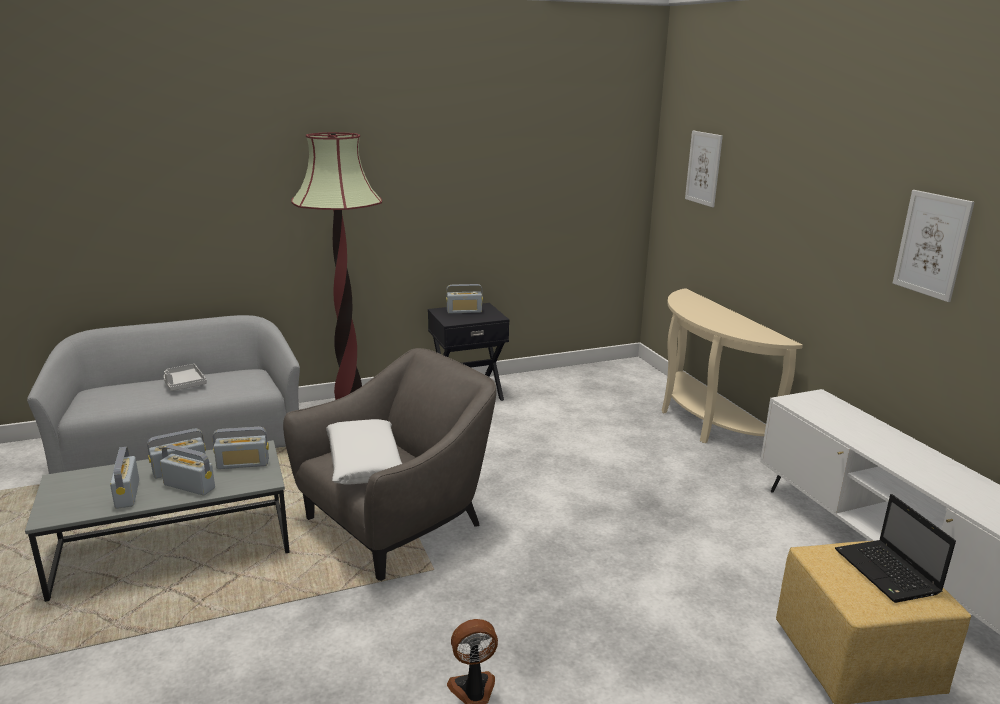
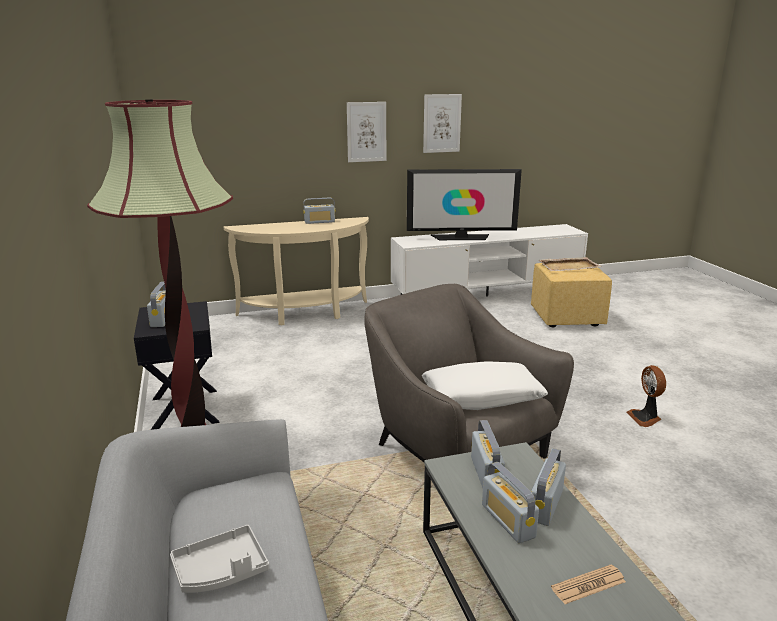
camera: 85 degrees left, 0 degrees up
(96, 494) = (588, 585): none -> newspaper
(127, 494) = (578, 554): radio -> radio (319, 222)
(703, 168) = (212, 116): picture -> picture (366, 132)
(876, 439) = (461, 237): none -> television
(888, 573) = (569, 266): laptop -> beige tray

